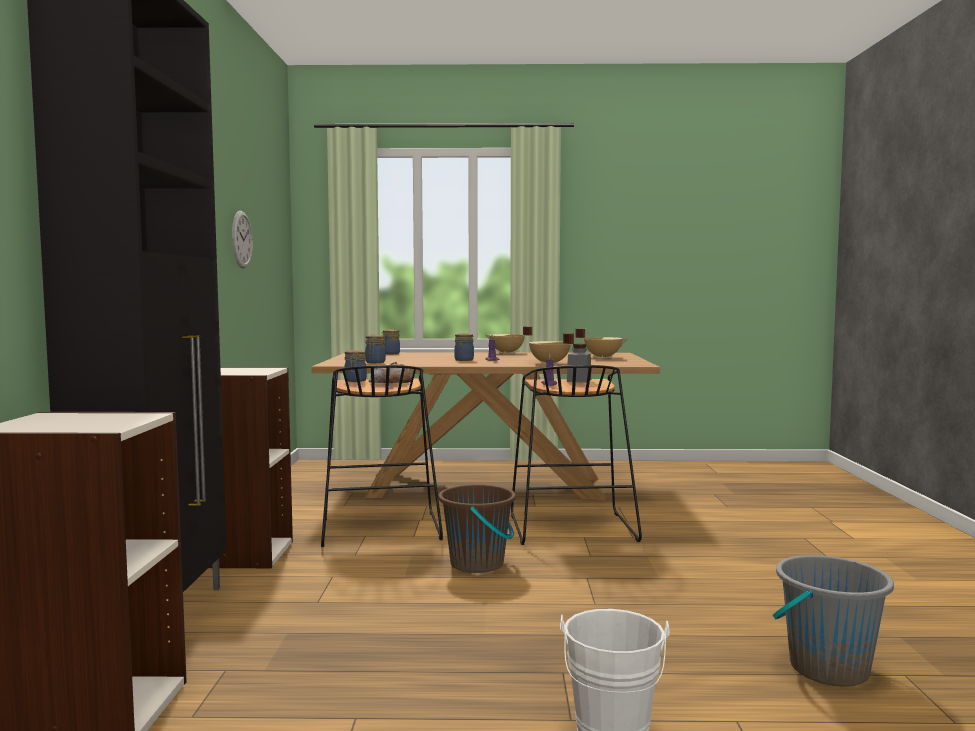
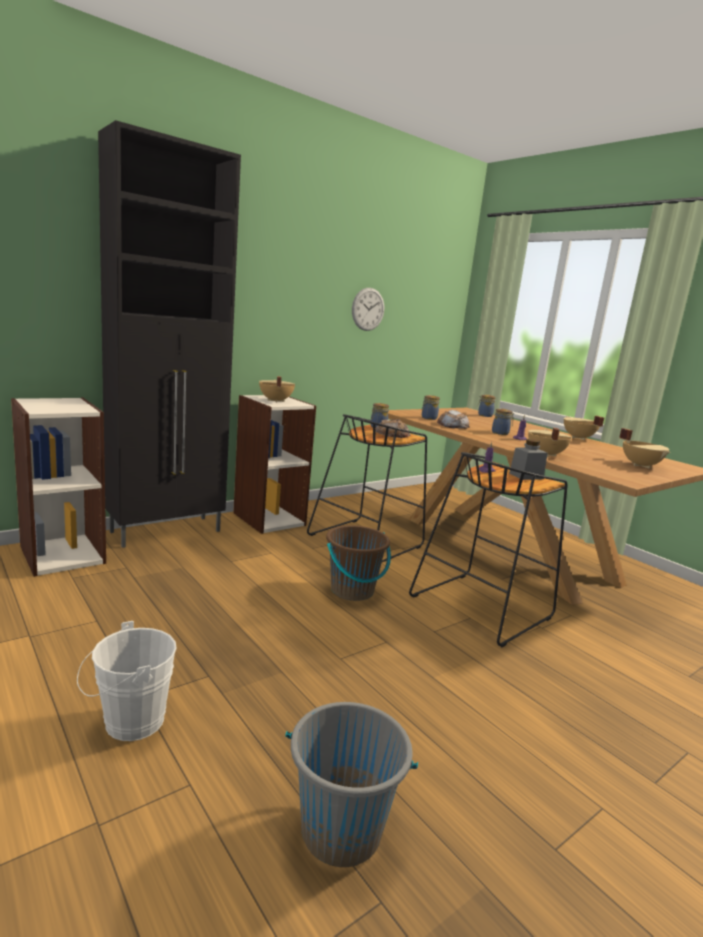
camera: 50 degrees right, 10 degrees up
(236, 371) = (275, 401): none -> beige cooking pot
(416, 362) = (452, 425): none -> bread

